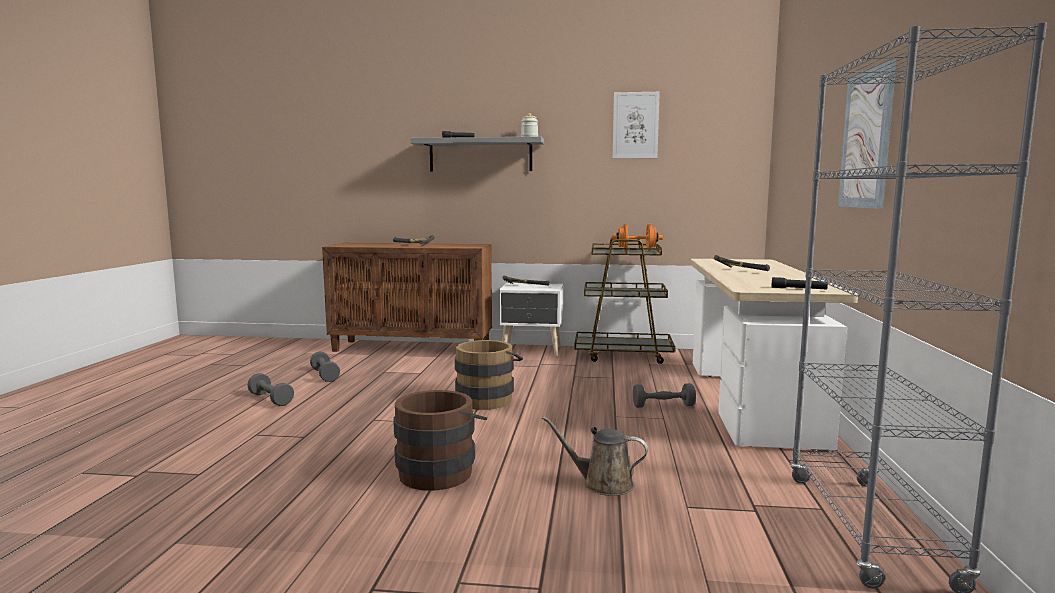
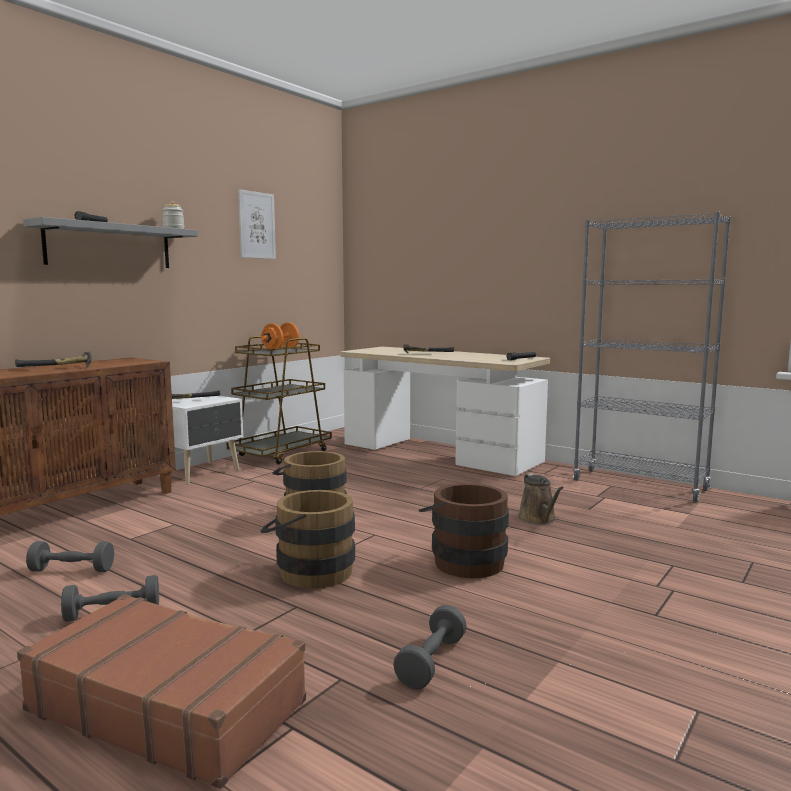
camera: 60 degrees left, 0 degrees up
(163, 440) = (167, 705): none -> brown suitcase
(367, 425) = (309, 571): none -> brown bucket
(602, 484) = (538, 519): brown watering can -> brown watering can turned 60 degrees counterclockwise
(663, 406) = (418, 473): grey dumbbell -> grey dumbbell (431, 662)
(866, 139) = (532, 258): picture -> none

